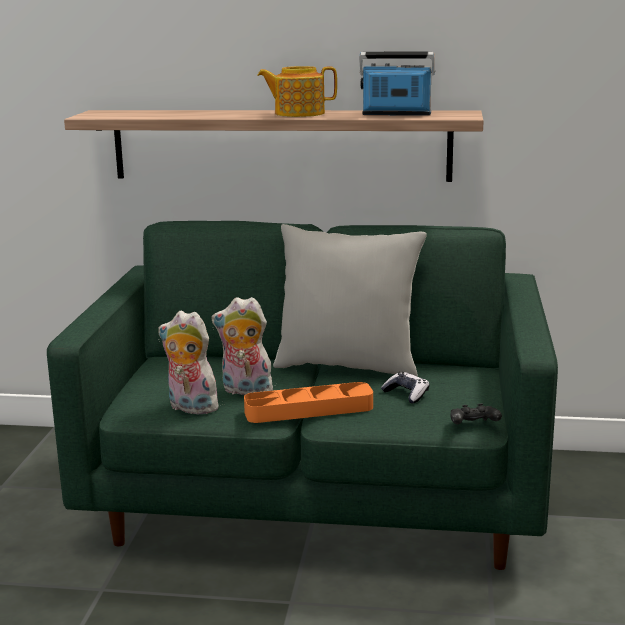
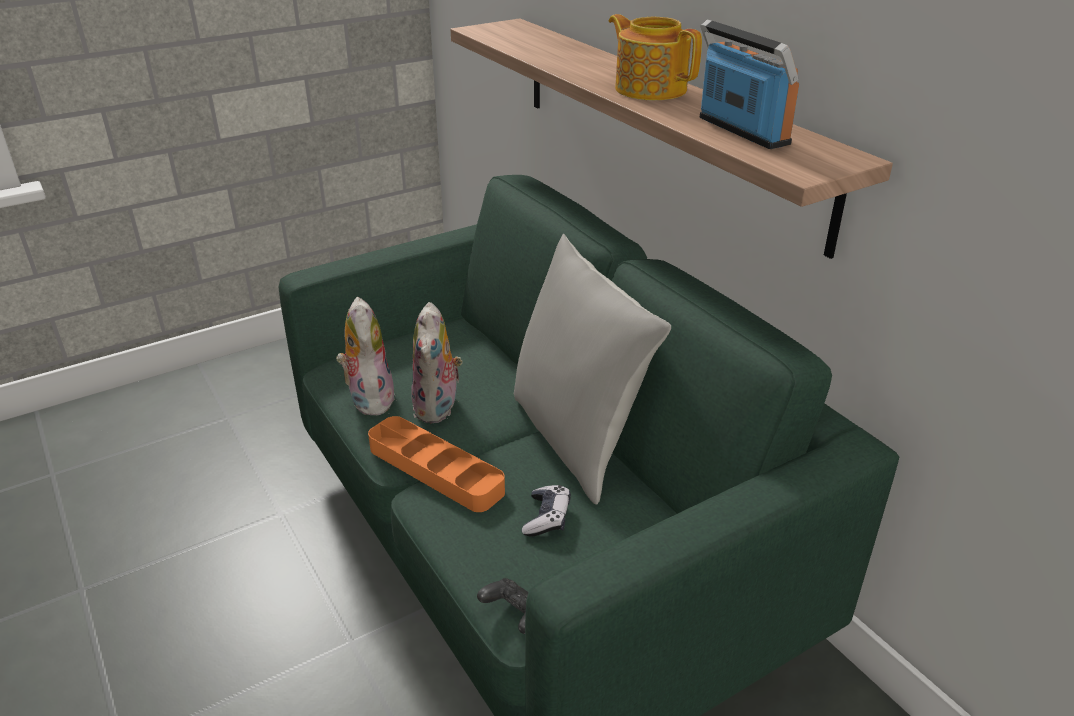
camera: 50 degrees right, 15 degrees up
(245, 391) = (438, 408): plush toy -> plush toy turned 150 degrees counterclockwise

